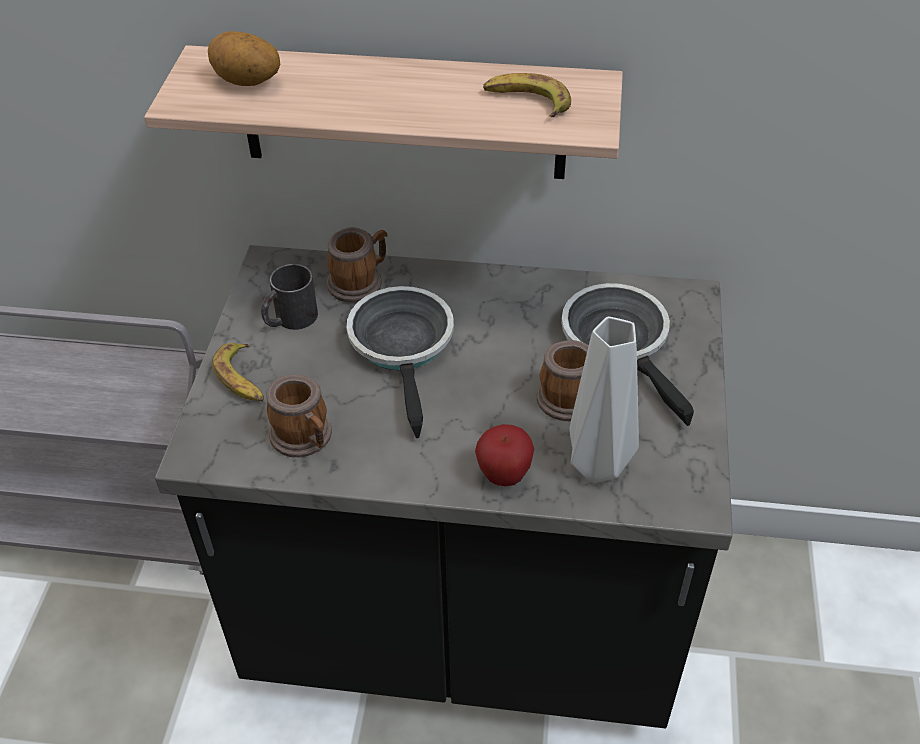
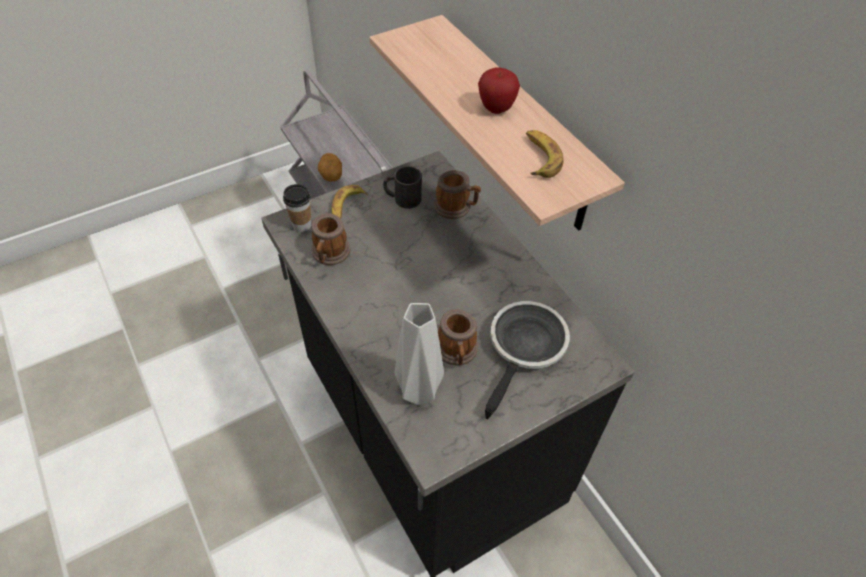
camera: 50 degrees right, 5 degrees up
(221, 440) = (302, 225): none -> cup
(247, 83) = (433, 51): potato -> potato (331, 176)
(403, 347) = (426, 254): frying pan -> none
(504, 475) = (375, 351): apple -> apple (496, 108)

